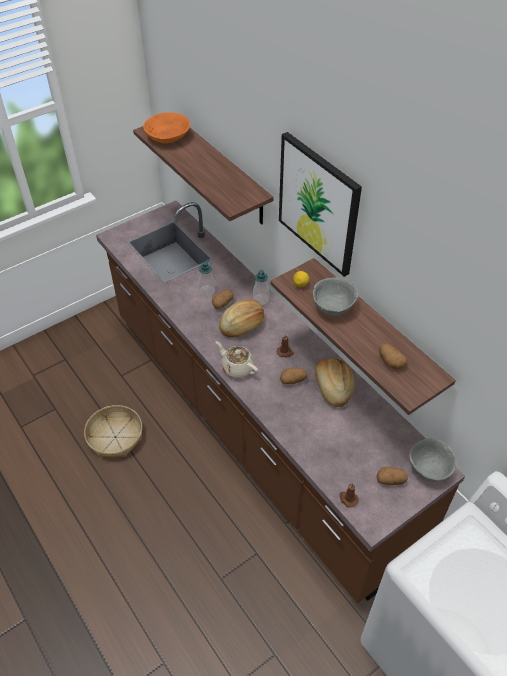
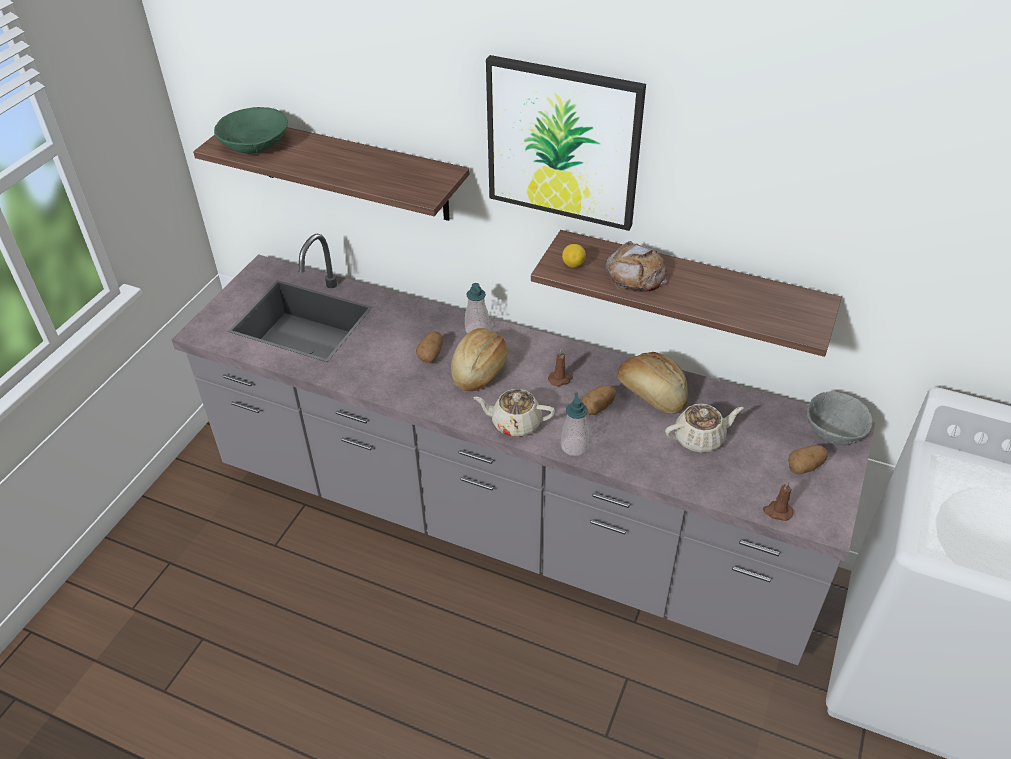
camera: 30 degrees left, 5 degrees down
(115, 437) = (326, 631): basket -> none
(168, 136) = (255, 144): orange bowl -> green bowl
(207, 291) = (396, 348): soap dispenser -> soap dispenser (574, 446)
(253, 426) = (507, 524): brown counter -> grey counter
(333, 307) = (636, 274): grey bowl -> bread
(339, 430) = (700, 438): none -> beige teapot
(390, 361) = (756, 306): potato -> none

